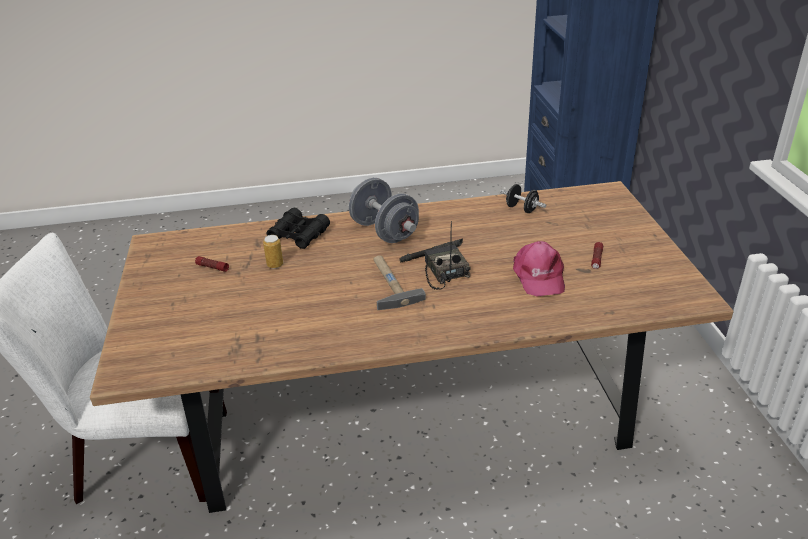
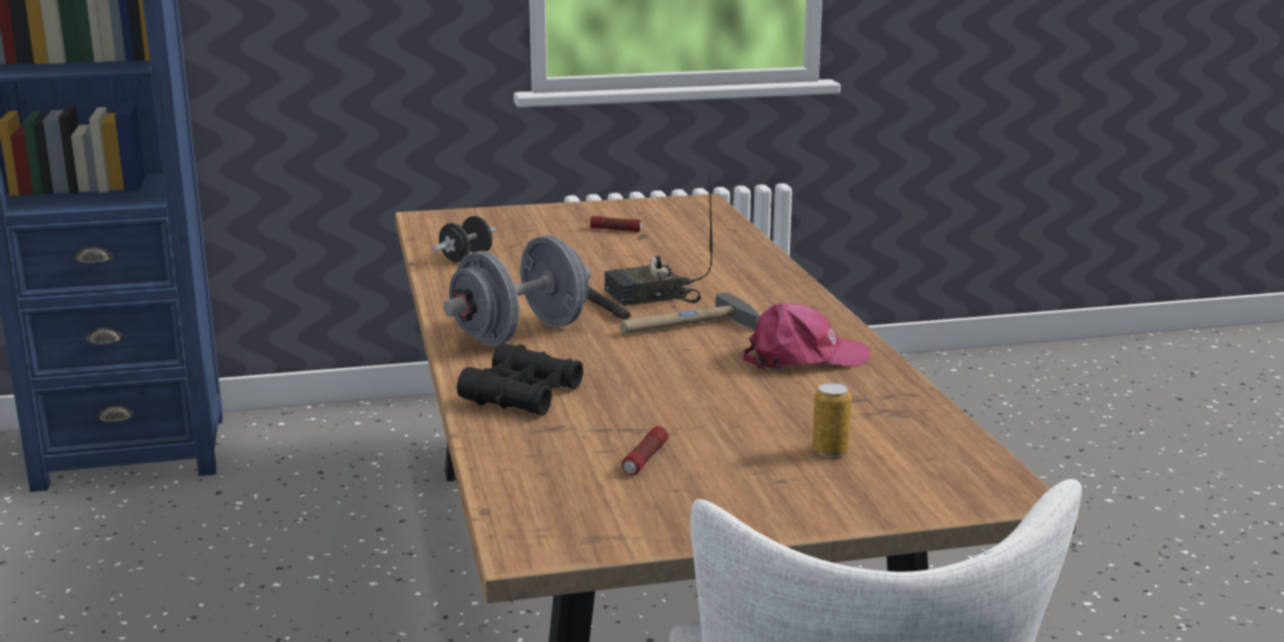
camera: 95 degrees left, 15 degrees down
(275, 265) = (633, 406): can -> can (830, 451)
(538, 276) = (658, 254): pink cap -> pink cap (803, 358)

